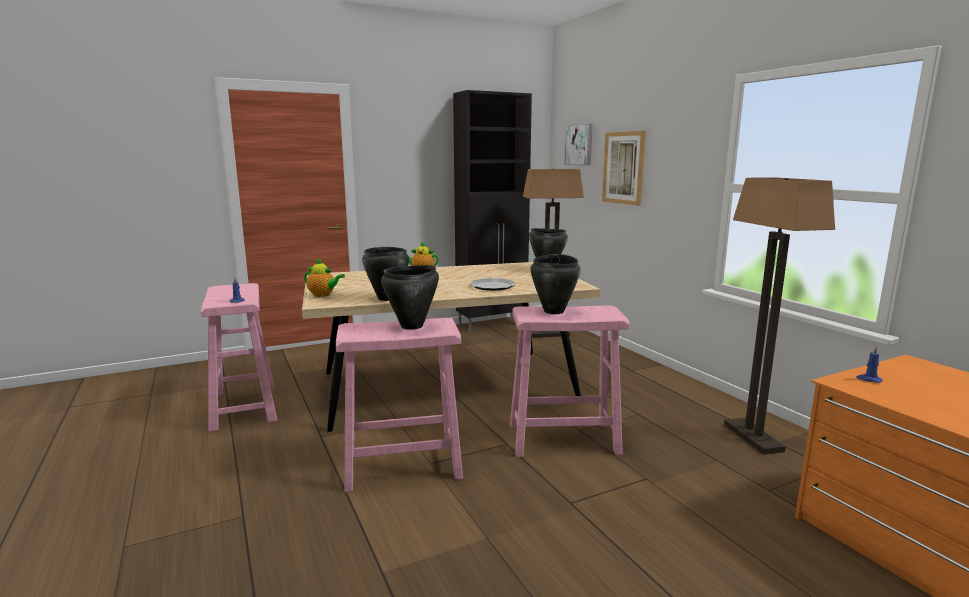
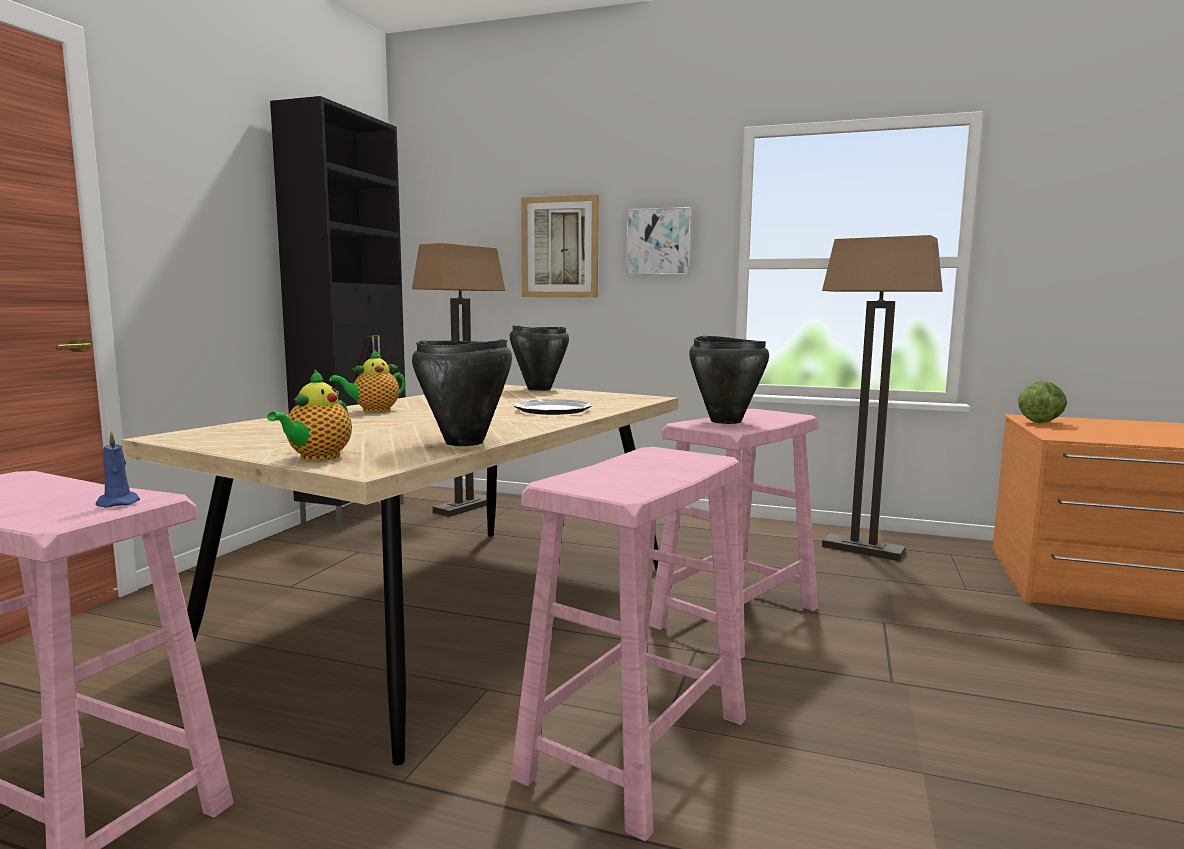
camera: 45 degrees left, 5 degrees down
(323, 295) = (317, 457): teapot -> teapot turned 135 degrees clockwise
(412, 326) = (648, 464): black cooking pot -> none
(579, 144) = (464, 216): picture -> picture (659, 241)
(868, 379) = (1060, 431): blue candle -> none
(894, 369) = (1039, 422): none -> lettuce

